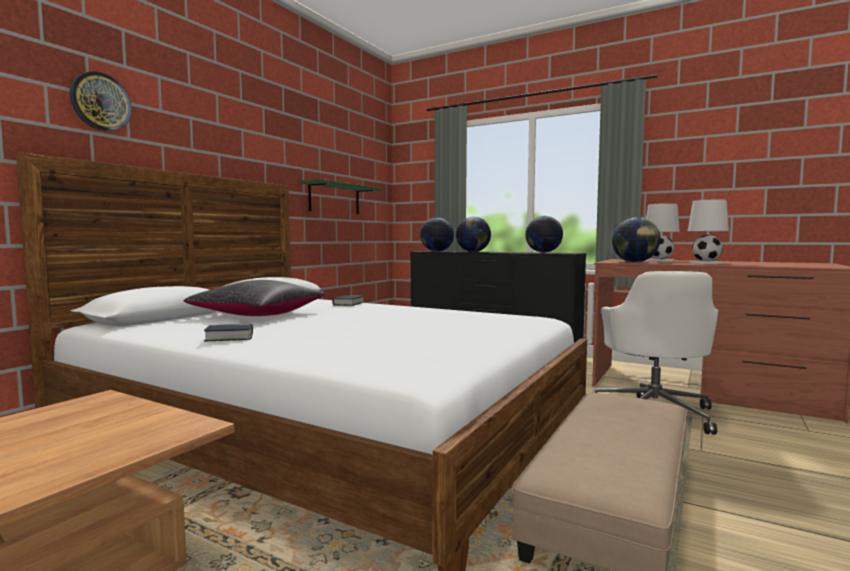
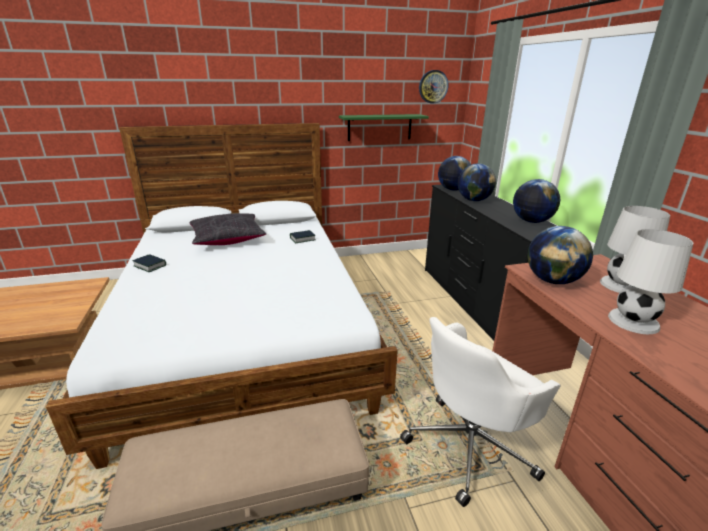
camera: 45 degrees right, 20 degrees up
(100, 102) = (165, 84): wall clock -> wall clock (433, 86)

